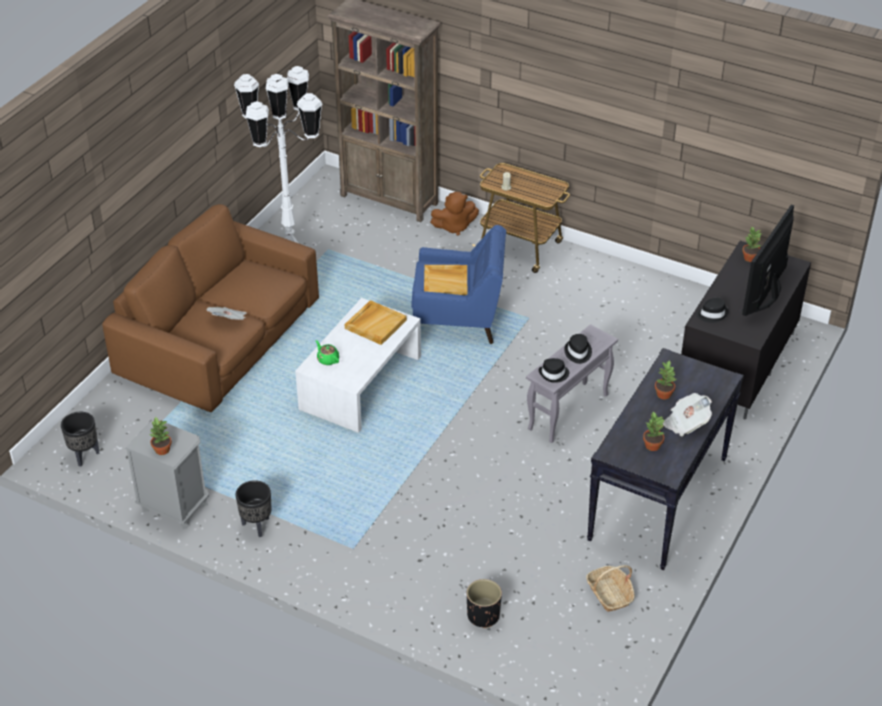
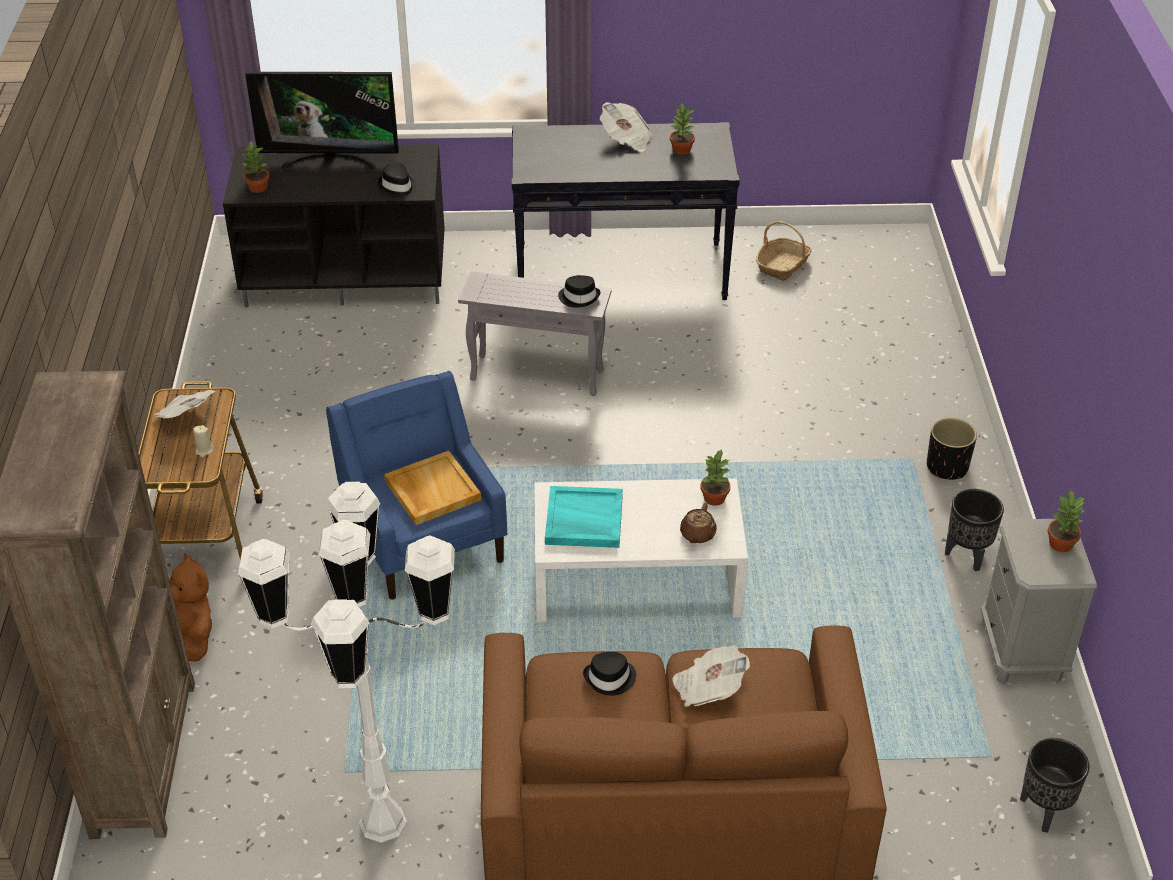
camera: 120 degrees left, 0 degrees up
(327, 359) = (697, 535): green teapot -> brown teapot
(375, 324) = (583, 520): beige tray -> turquoise tray
(483, 615) = (896, 333): black planter -> black planter (947, 467)
(538, 187) = (187, 416): none -> newspaper
(578, 352) = (522, 292): black hat -> black hat (610, 678)
(663, 394) = (593, 163): potted plant -> potted plant (714, 498)

